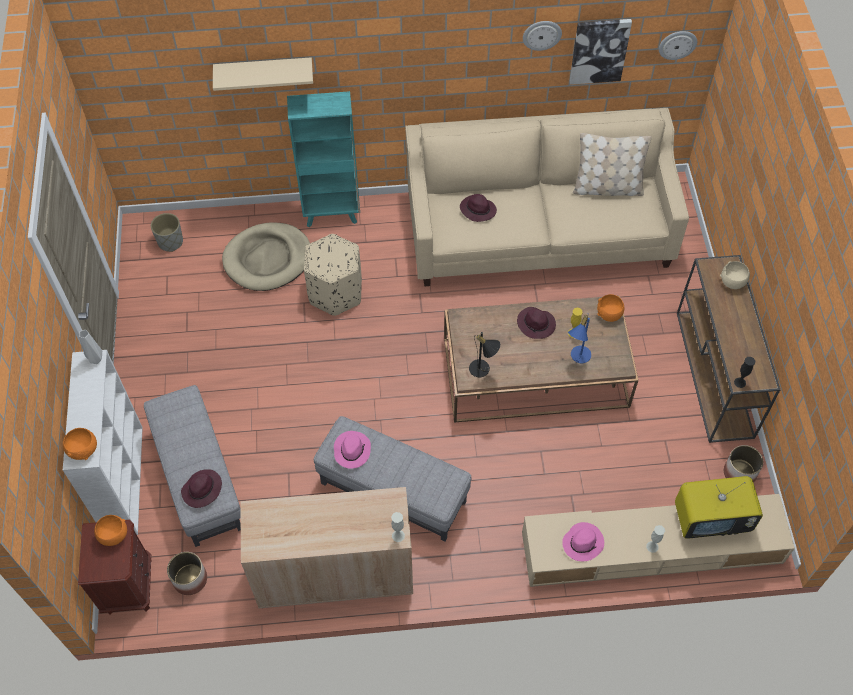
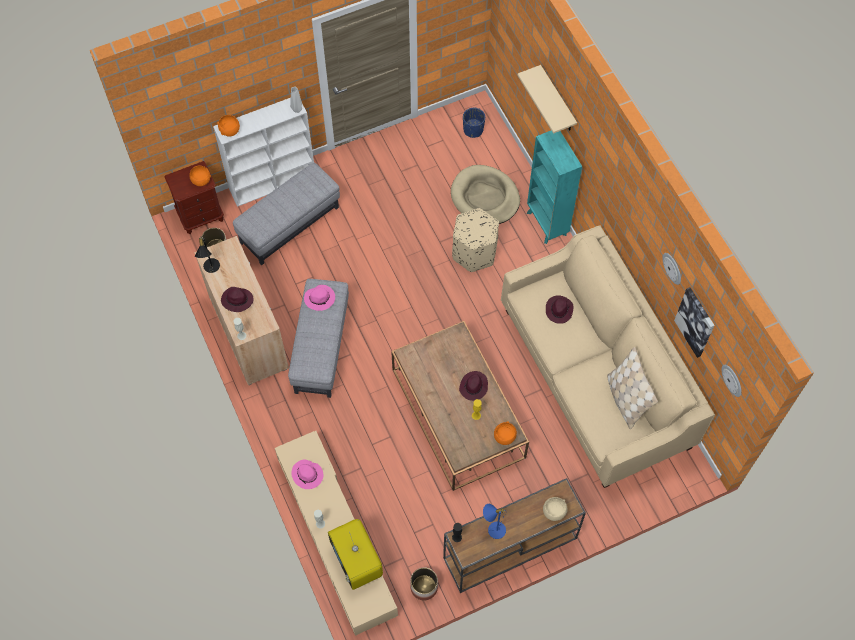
camera: 70 degrees right, 5 degrees up
(170, 242) = (473, 130): grey planter -> blue planter
(202, 490) = (259, 221): purple hat -> purple hat (236, 300)
(483, 370) = (417, 362): black table lamp -> black table lamp (210, 268)
(577, 357) = (455, 424): blue table lamp -> blue table lamp (493, 528)

